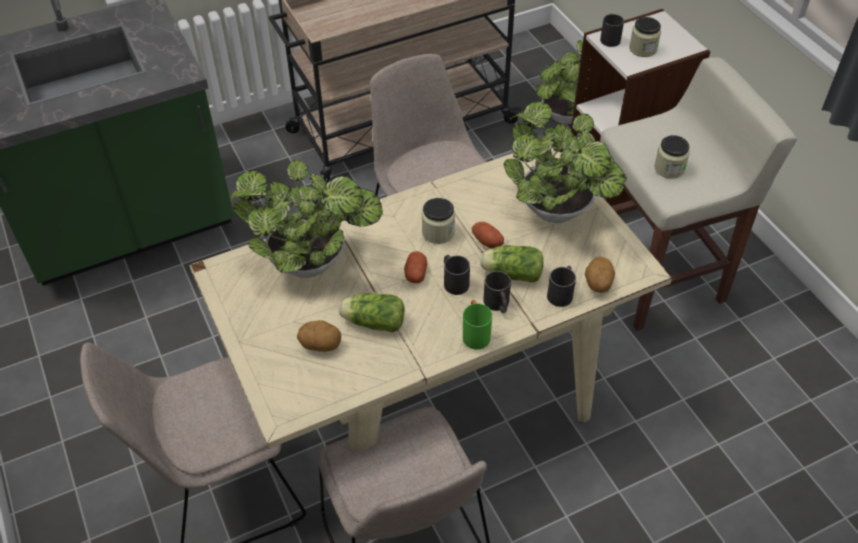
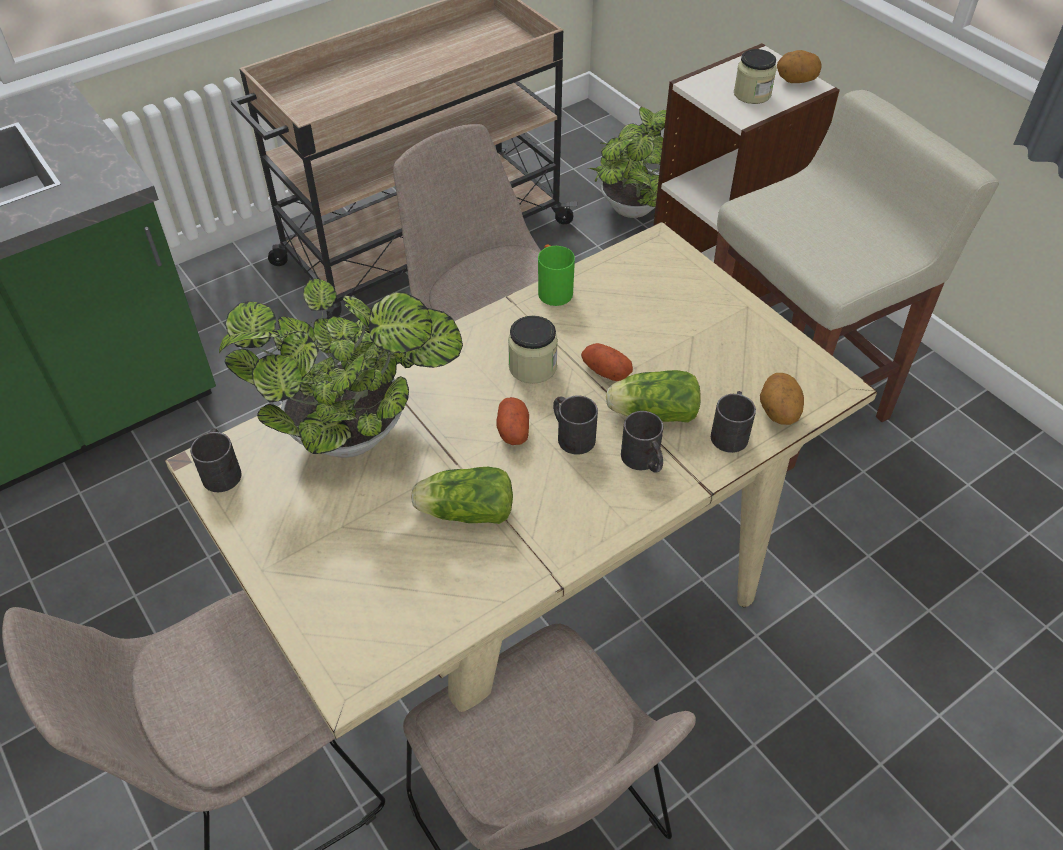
camera: 10 degrees left, 0 degrees up
(321, 345) = (391, 558): potato -> potato (796, 81)
(475, 334) = (621, 509): green mug -> green mug (553, 290)
(559, 213) = (697, 320): potted plant -> none
(609, 38) = (705, 84): black mug -> black mug (222, 470)
(669, 168) = (824, 245): jar -> none

